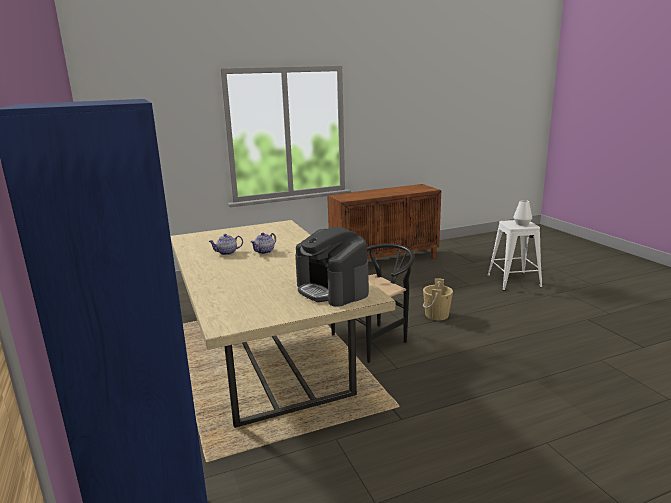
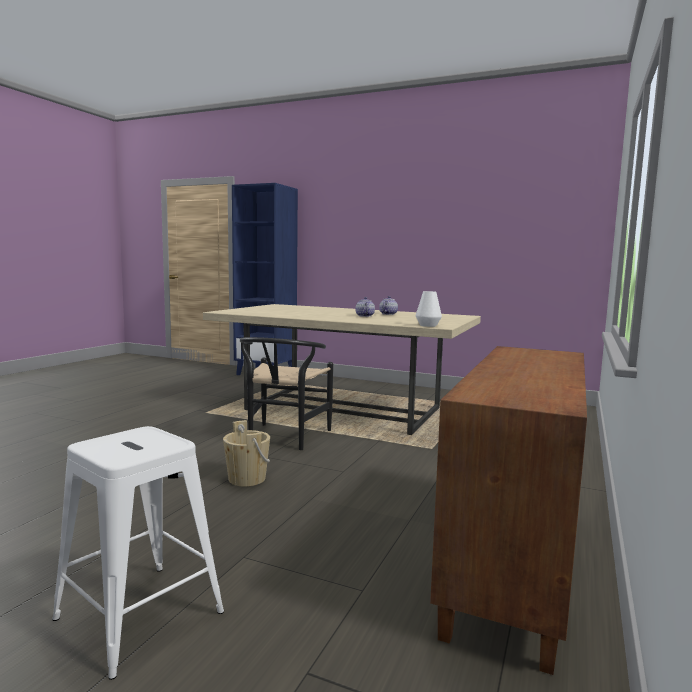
camera: 135 degrees right, 10 degrees down
(332, 290) = (253, 311): coffee machine -> none
(522, 224) = (123, 446): white vase -> white vase (428, 325)

